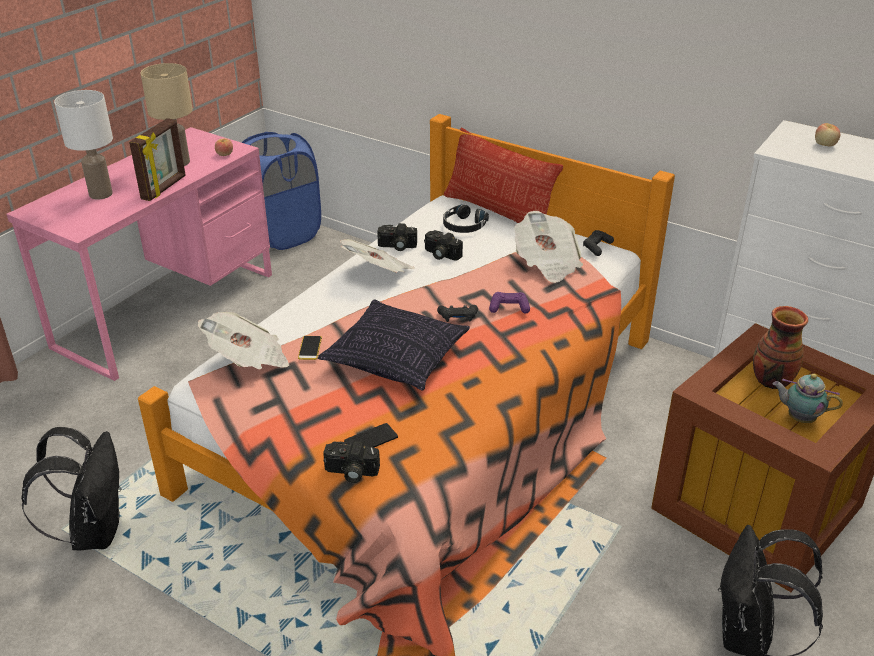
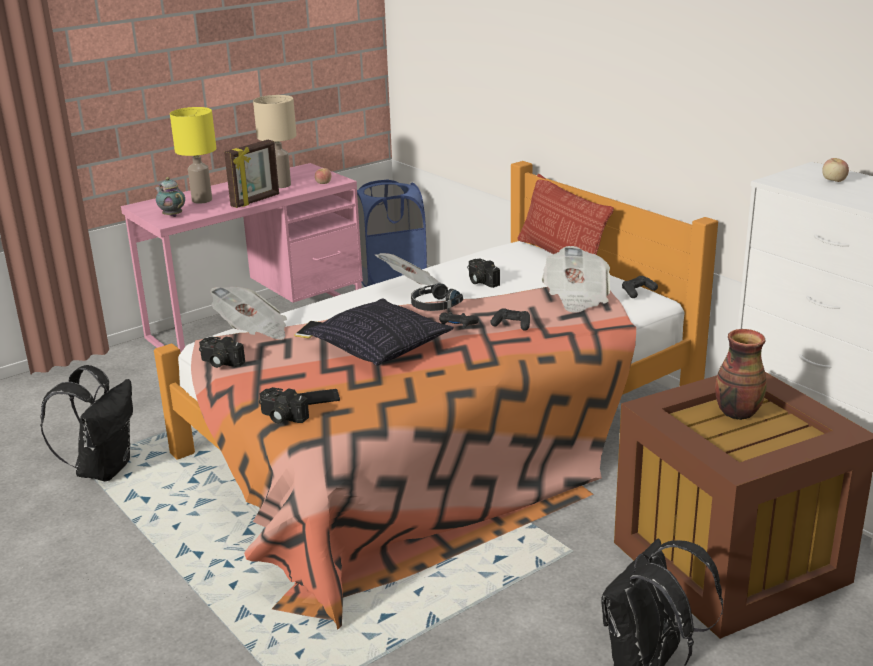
camera: 20 degrees right, 10 degrees down
(101, 194) = (202, 200): white table lamp -> yellow table lamp
(397, 246) = (444, 271): camera -> camera (220, 363)
(463, 225) = (519, 263): black headphones -> black headphones (434, 305)
(509, 308) = (512, 325): purple game controller -> black game controller
(799, 418) = (743, 444): teapot -> teapot (172, 215)

